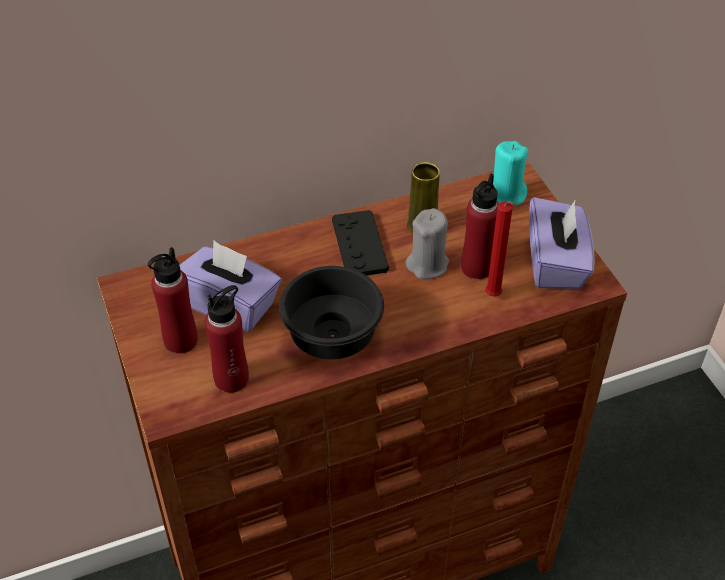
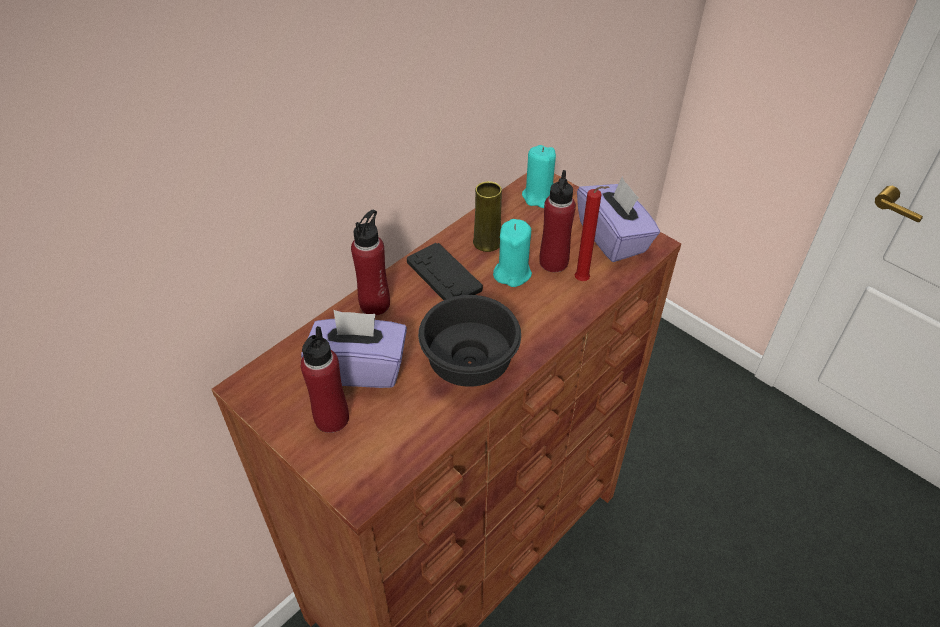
camera: 25 degrees left, 0 degrees up
(231, 379) = (402, 436): red bottle -> red bottle (375, 304)
(427, 265) = (512, 273): grey candle -> turquoise candle

